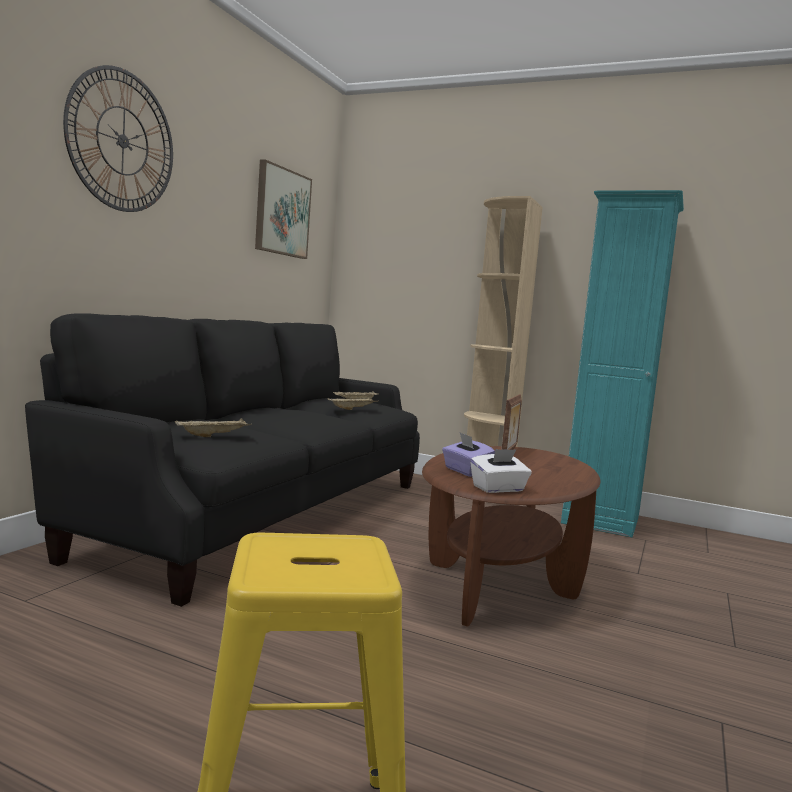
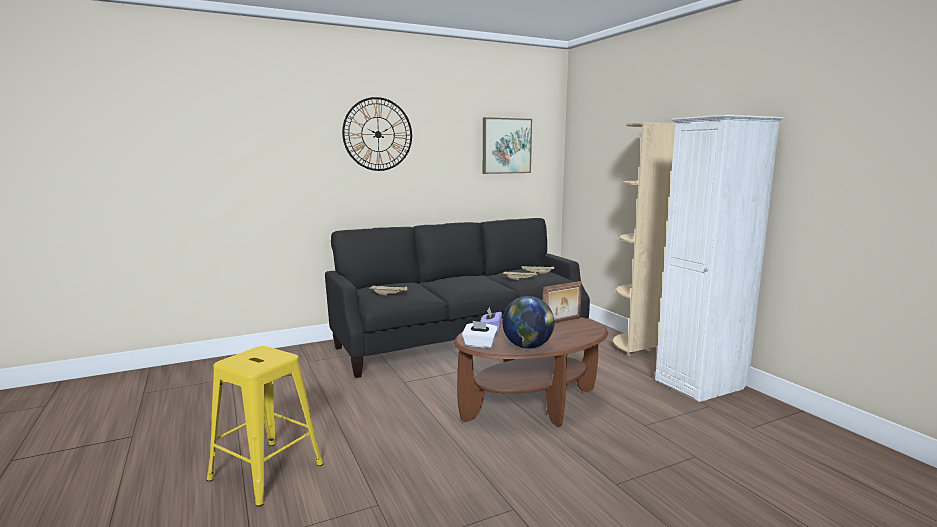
camera: 40 degrees right, 5 degrees up
(554, 484) = (527, 347): none -> globe
(602, 520) = (700, 384): turquoise cabinet -> white cabinet

